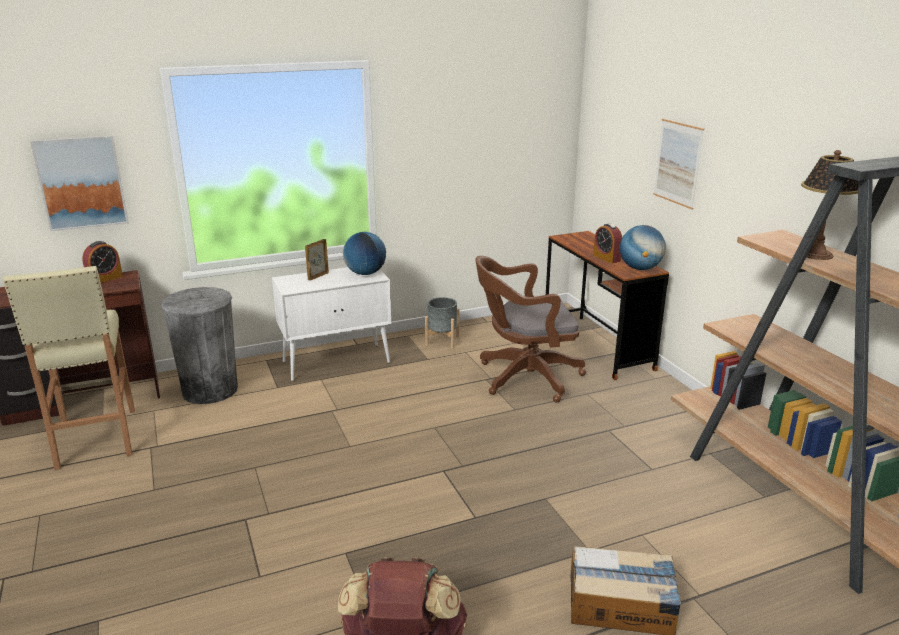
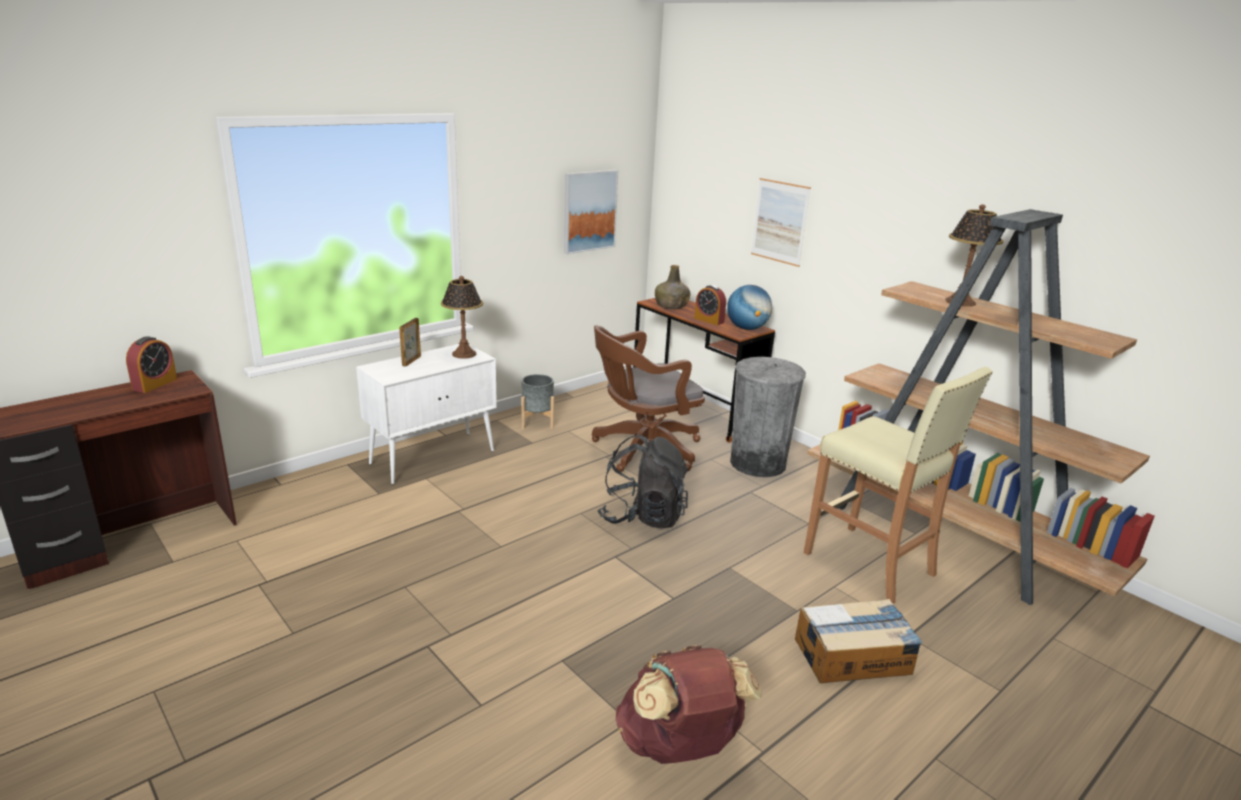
camera: 20 degrees left, 0 degrees up
(81, 182) = (115, 263): picture -> picture (589, 211)
(96, 439) = (177, 585): beige stool -> beige stool (870, 564)
(210, 390) = (297, 507): grey trash can -> grey trash can (758, 463)
(365, 273) = (463, 354): globe -> table lamp
(489, 438) = (642, 516): none -> black backpack
(579, 242) = (671, 306): none -> green bottle

